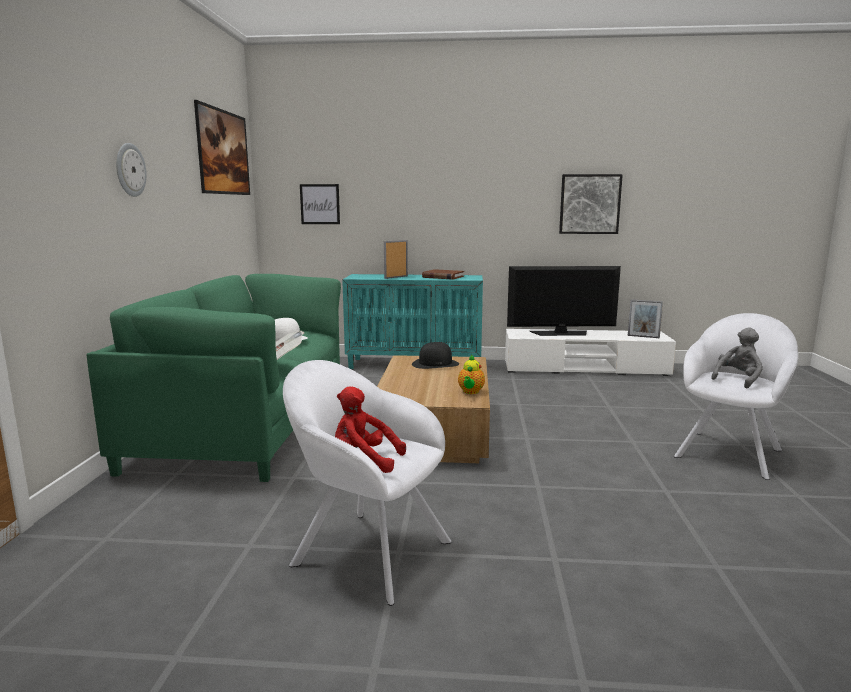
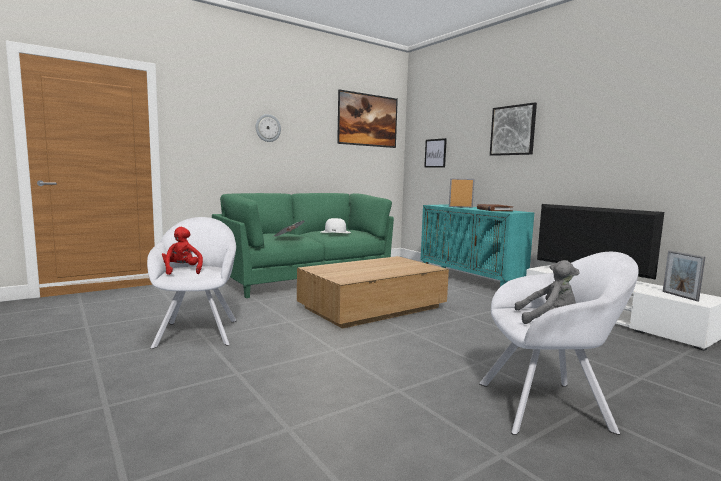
camera: 50 degrees right, 5 degrees down
(435, 364) = (401, 264): black hat -> none
(470, 392) = (362, 277): teapot -> none
(589, 204) = (645, 145): picture -> picture (513, 130)

